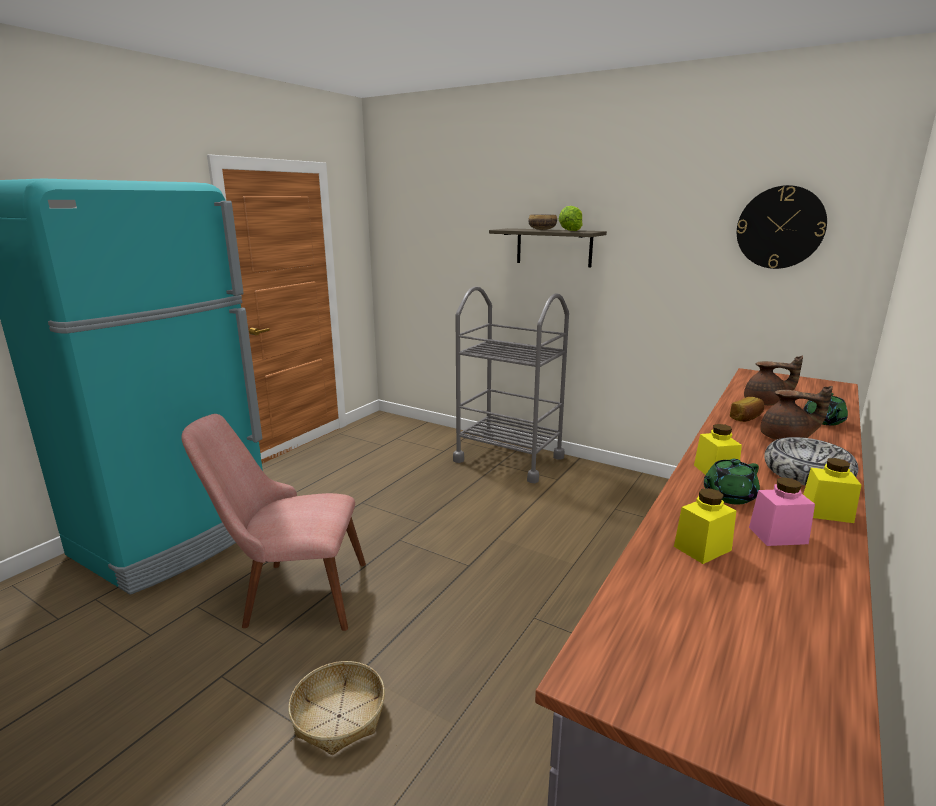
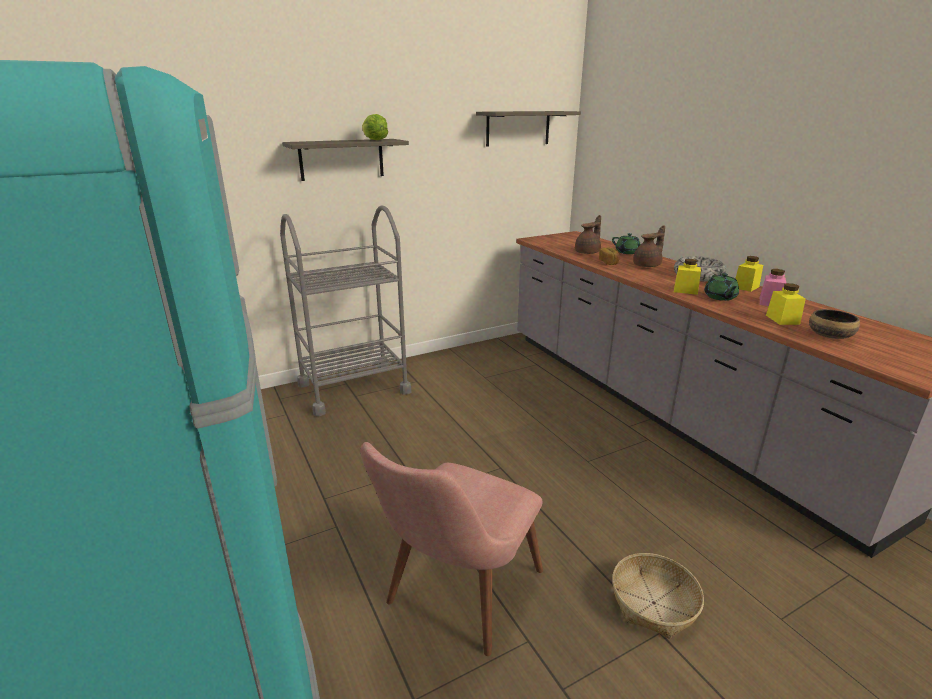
camera: 60 degrees left, 5 degrees up
(542, 229) = (337, 141): bowl -> bowl (830, 335)
(780, 227) = (518, 128): wall clock -> shelf

